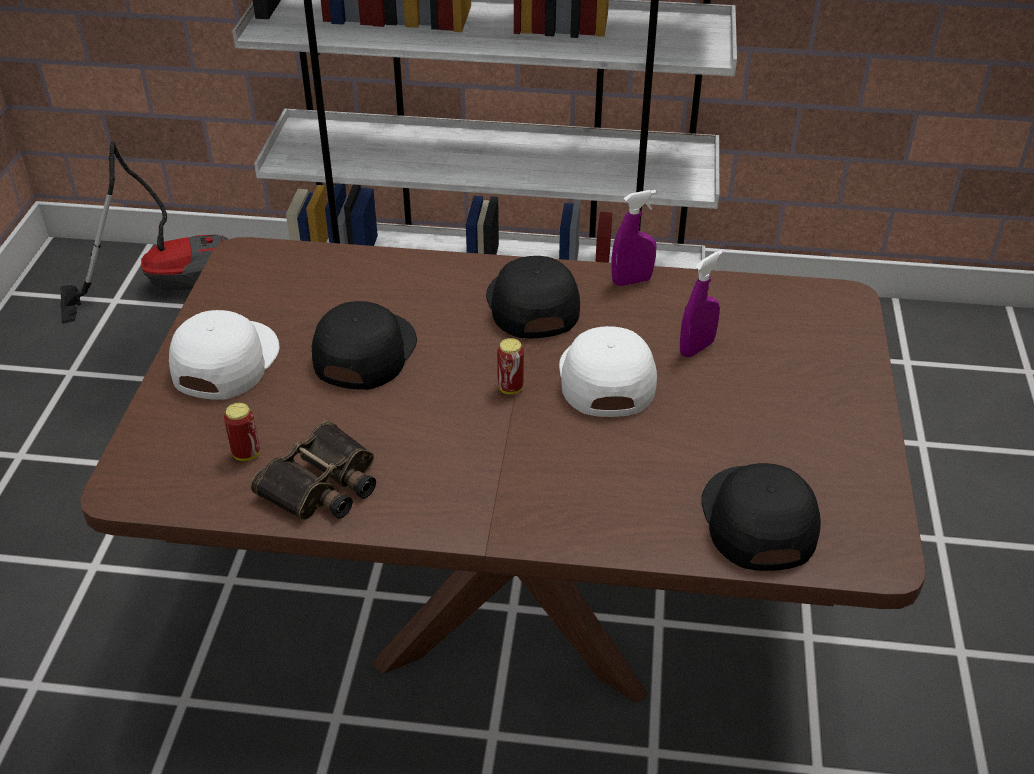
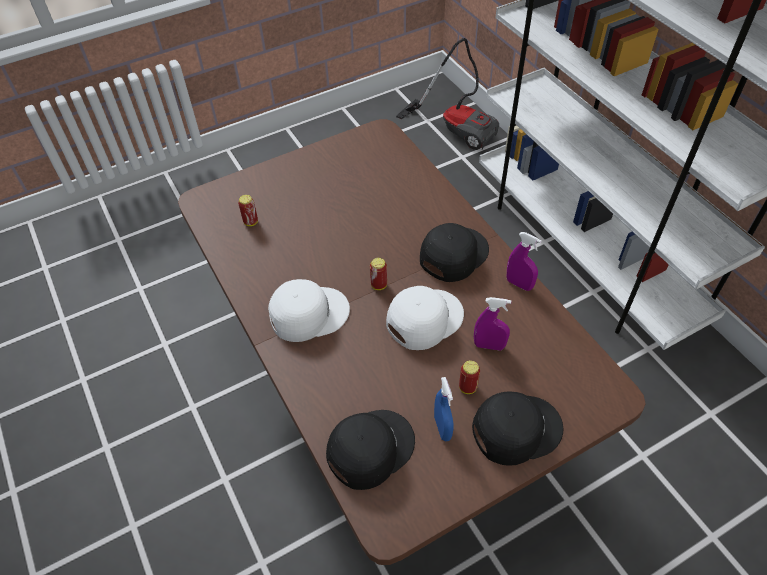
camera: 55 degrees right, 10 degrees up
(224, 361) = (302, 175): white cap -> white cap (308, 313)
(323, 485) = (252, 260): binoculars -> none
(363, 351) = (353, 215): black cap -> black cap (515, 428)
(740, 394) = (468, 387): none -> can
(779, 443) = (442, 428): none -> blue spray bottle

